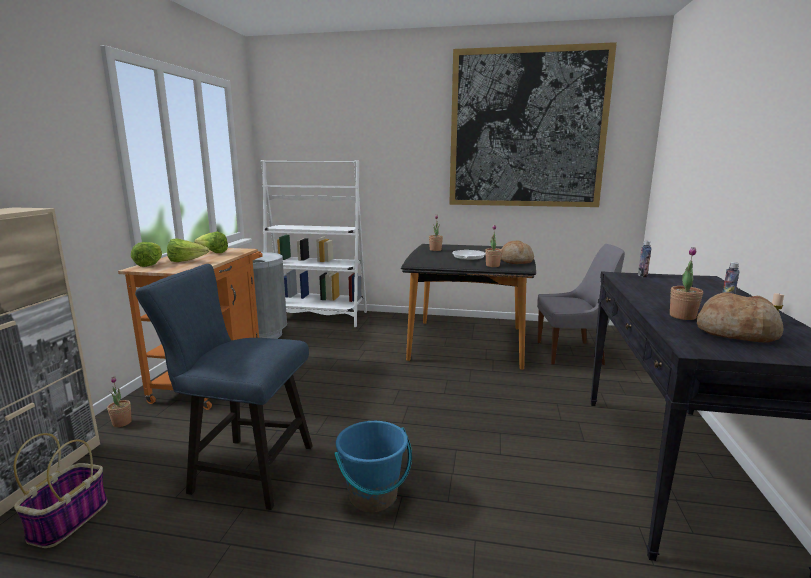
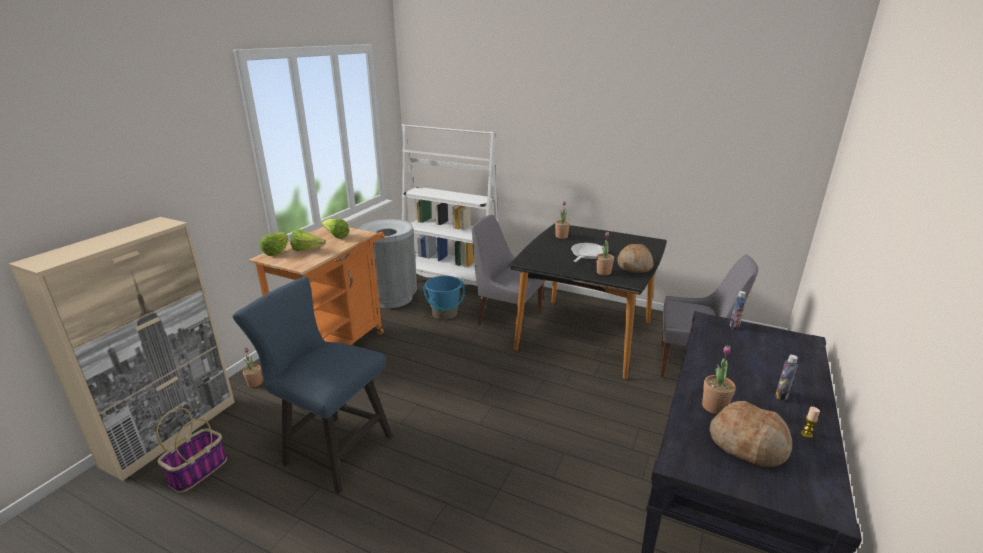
camera: 15 degrees right, 10 degrees up
(373, 496) = (422, 498): blue bucket -> blue bucket (444, 314)
(387, 338) = (507, 317): none -> grey chair
(526, 129) = (682, 106): picture -> none

